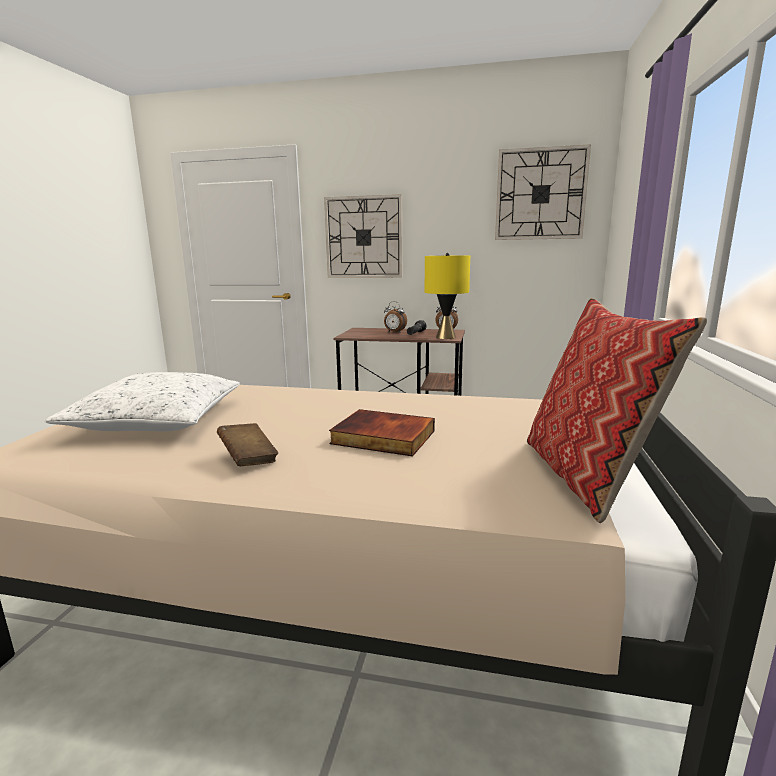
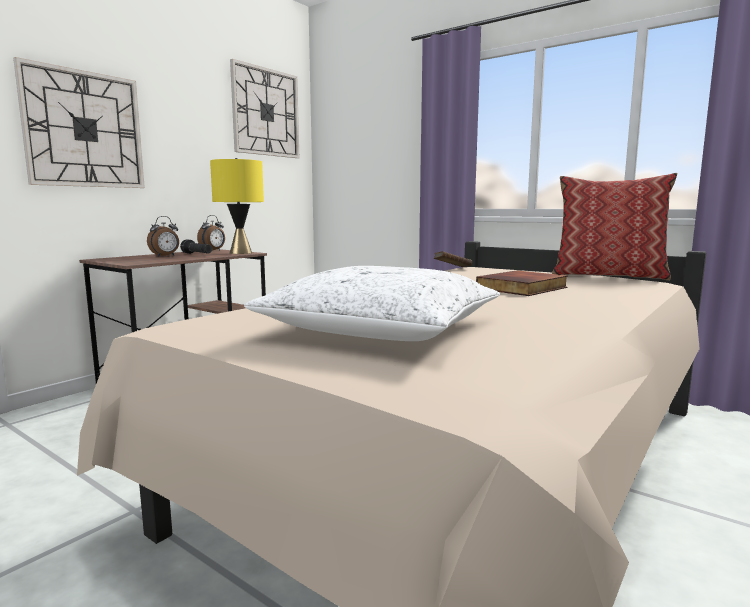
camera: 65 degrees left, 5 degrees down
(248, 458) = (552, 310): brown book -> brown book (452, 268)

